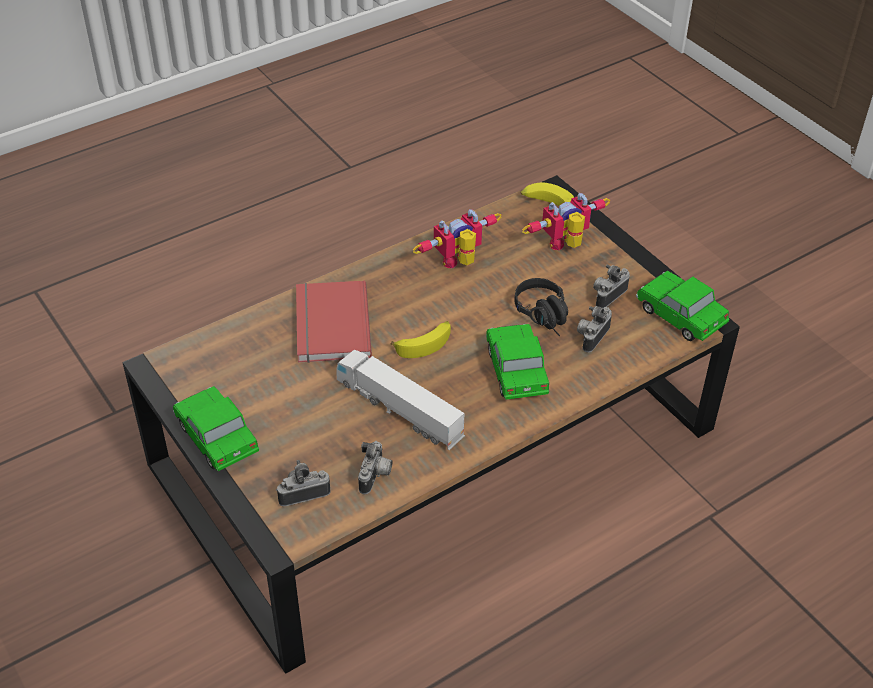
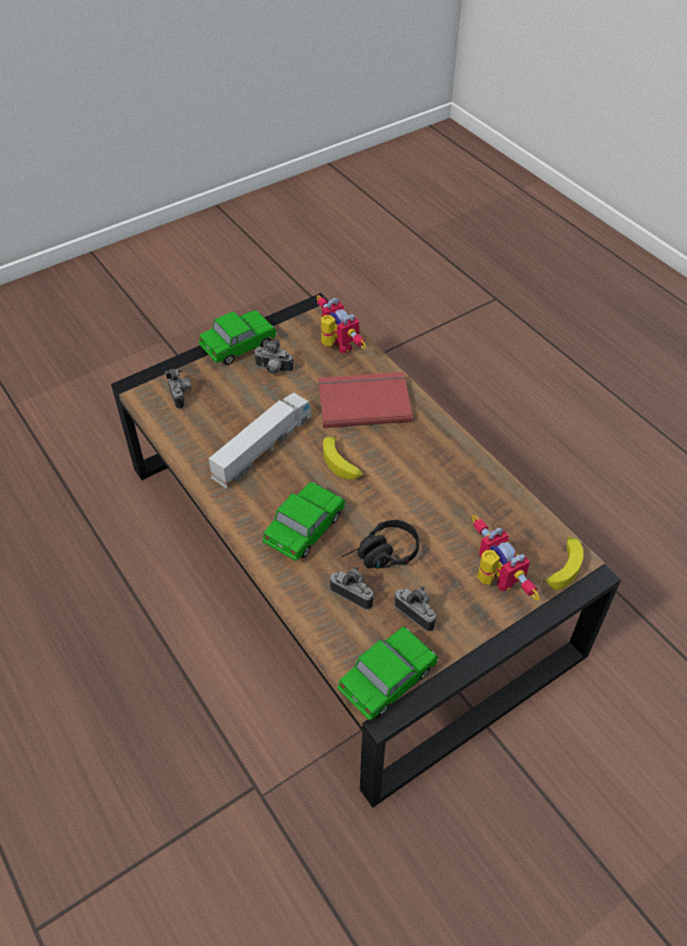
camera: 90 degrees right, 5 degrees up
(376, 476) = (192, 435): camera -> camera (273, 370)
(460, 264) = (453, 489): toy robot -> toy robot (336, 347)
(516, 372) = (305, 529): toy car -> toy car turned 45 degrees counterclockwise

